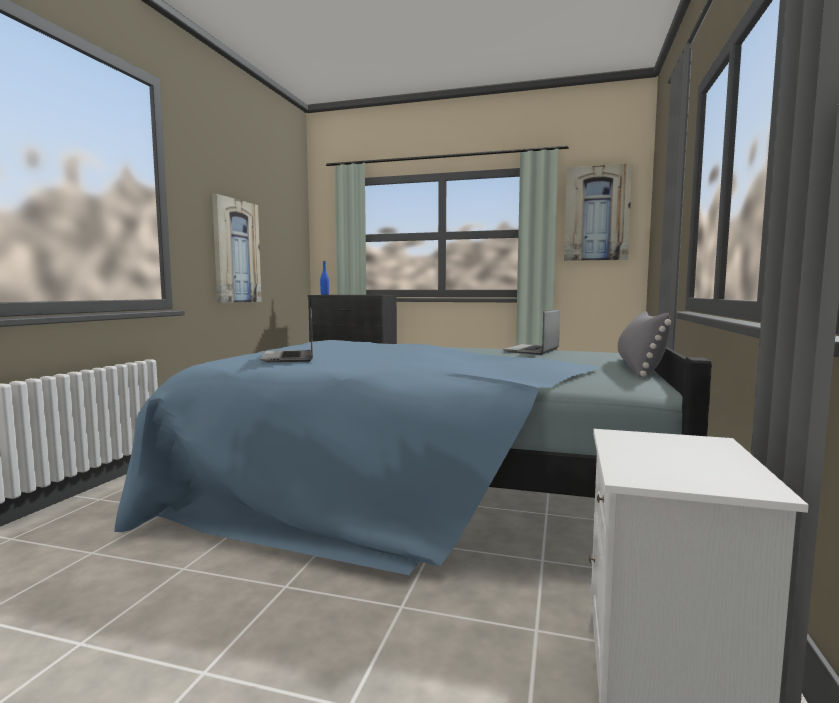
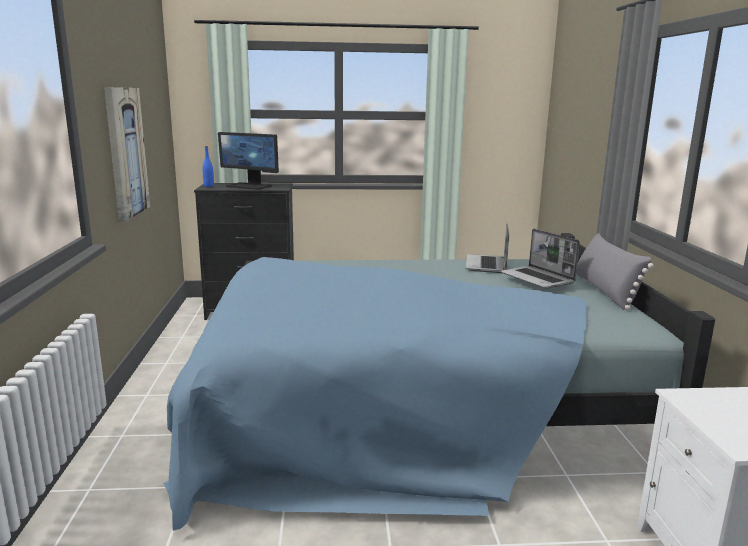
camera: 20 degrees left, 10 degrees up
(289, 358) = (295, 311): laptop -> laptop (538, 279)
(356, 294) = (249, 186): none -> monitor
(597, 213) = (500, 99): picture -> none

